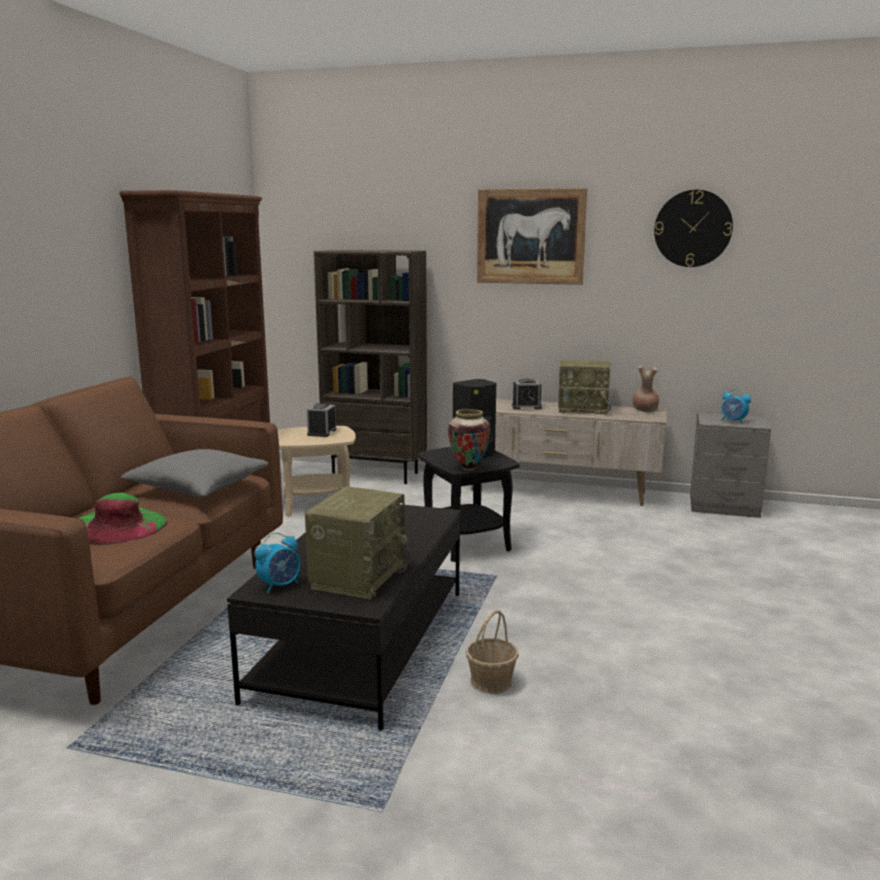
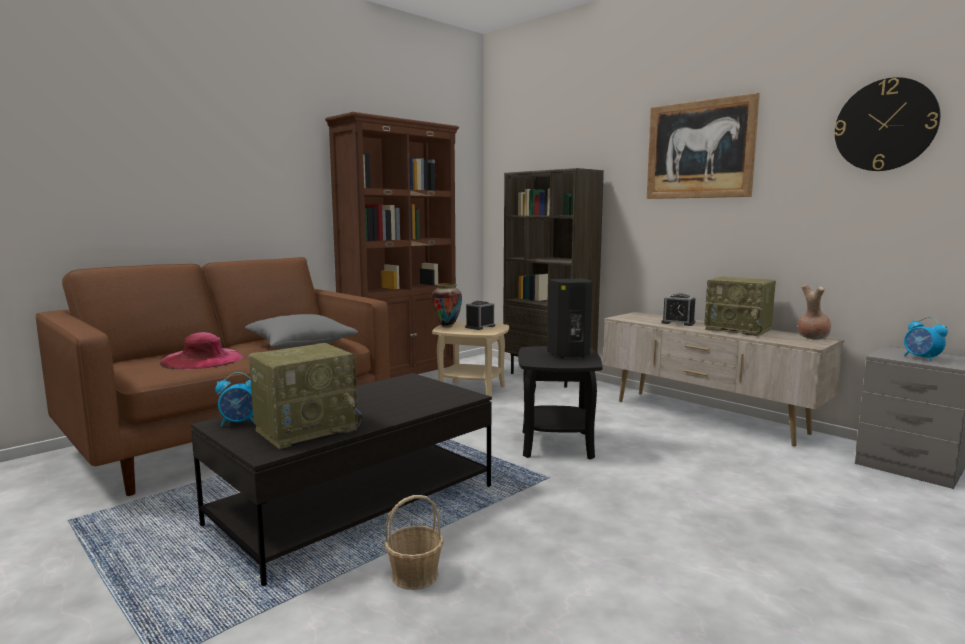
camera: 30 degrees right, 5 degrees down
(118, 526) = (202, 359): green hat -> pink hat
(468, 468) = (543, 363): vase -> vase (447, 326)

